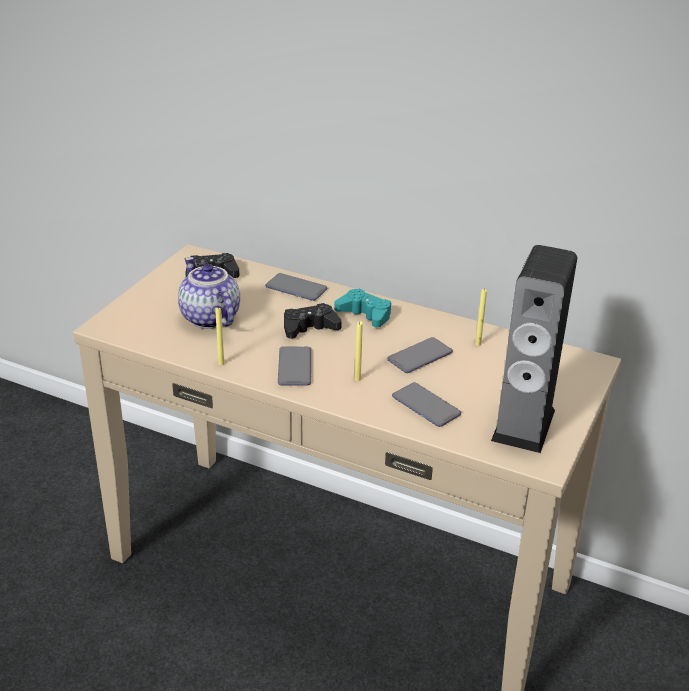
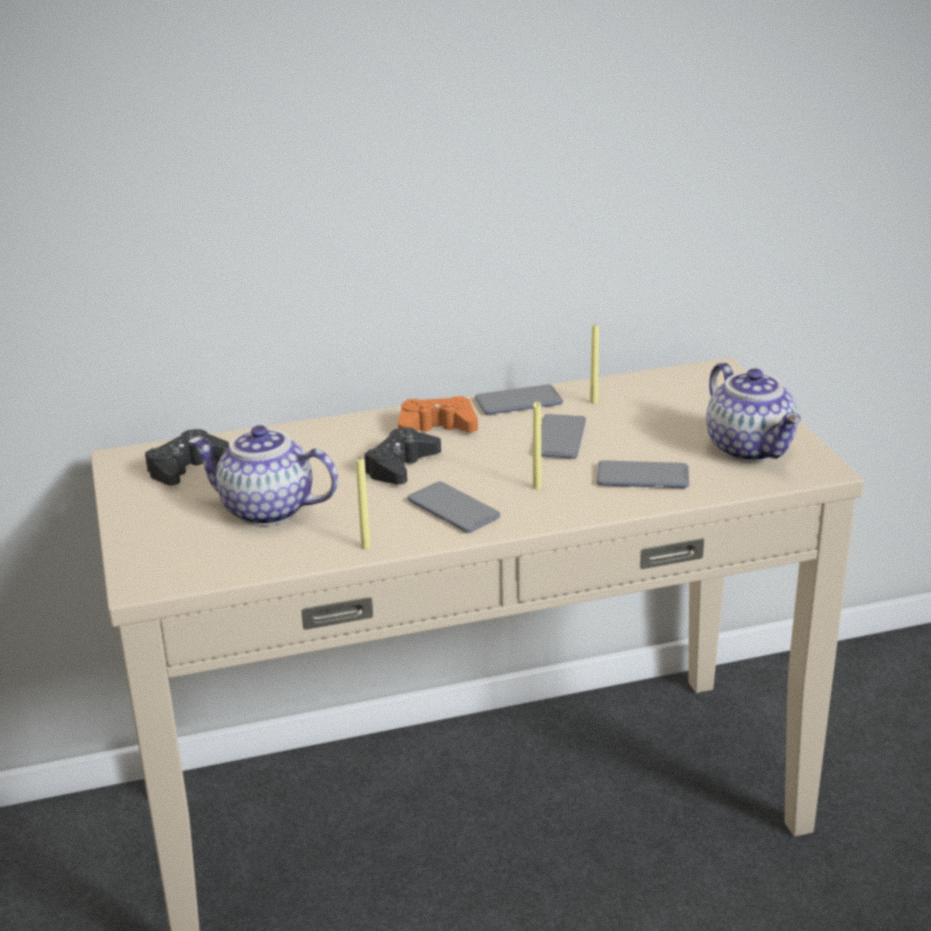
camera: 40 degrees left, 5 degrees down
(296, 288) = (316, 436): phone -> phone (518, 402)
(365, 314) = (437, 427): turquoise game controller -> orange game controller
(523, 425) = (751, 448): speaker -> teapot

